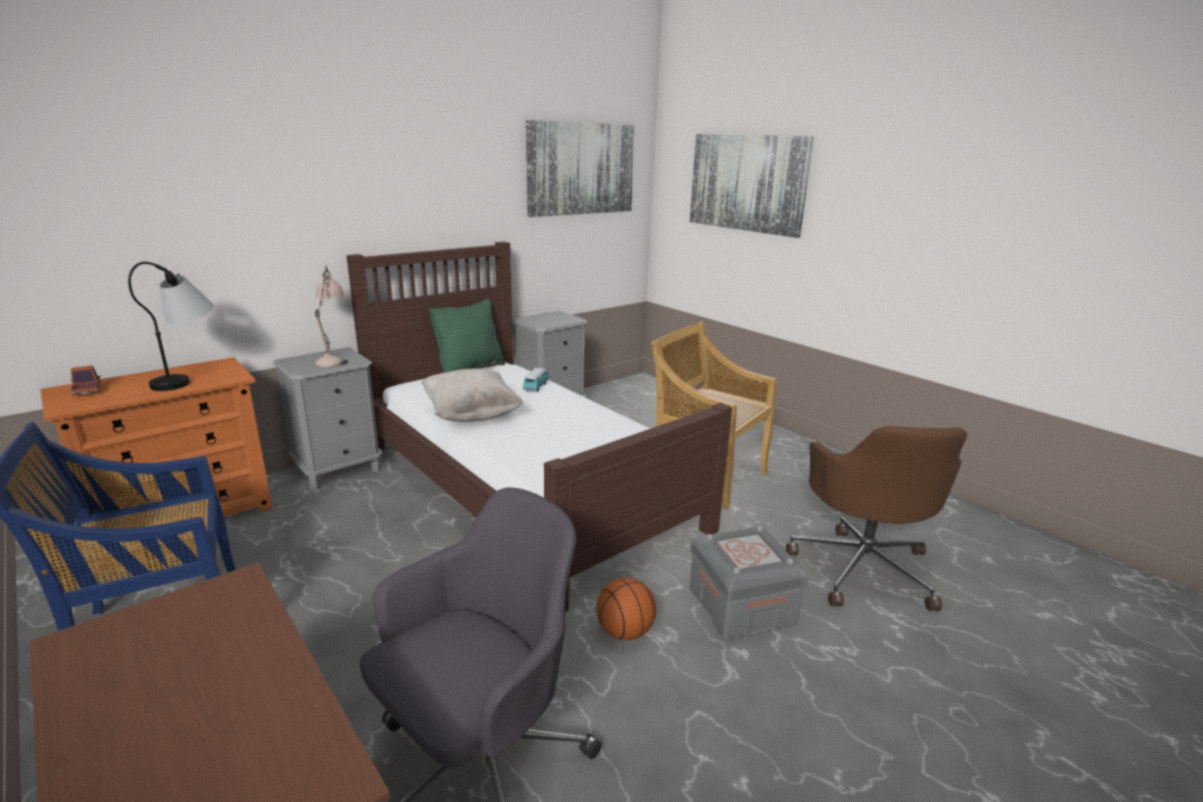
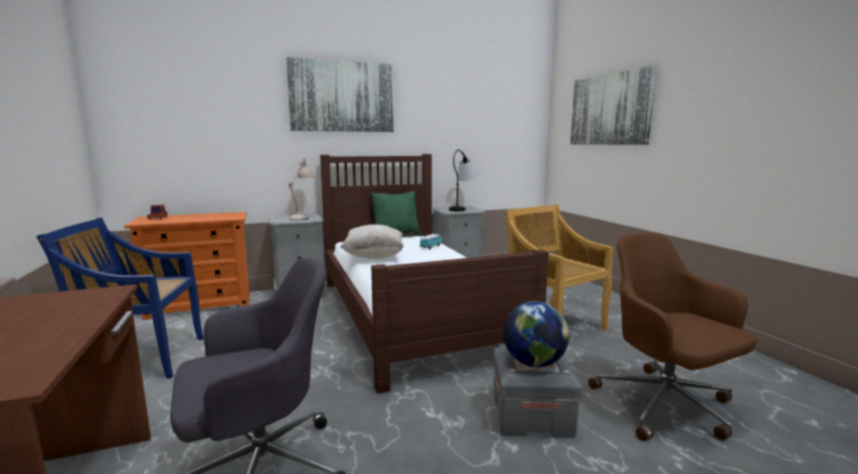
camera: 20 degrees right, 10 degrees down
(190, 377) = (213, 216): table lamp -> table lamp (463, 208)
(581, 169) = (490, 108): picture -> picture (342, 97)
(624, 632) = (423, 413): basketball -> none
(750, 554) = (533, 363): none -> globe
(862, 567) = (665, 406): brown office chair -> brown office chair turned 135 degrees clockwise

